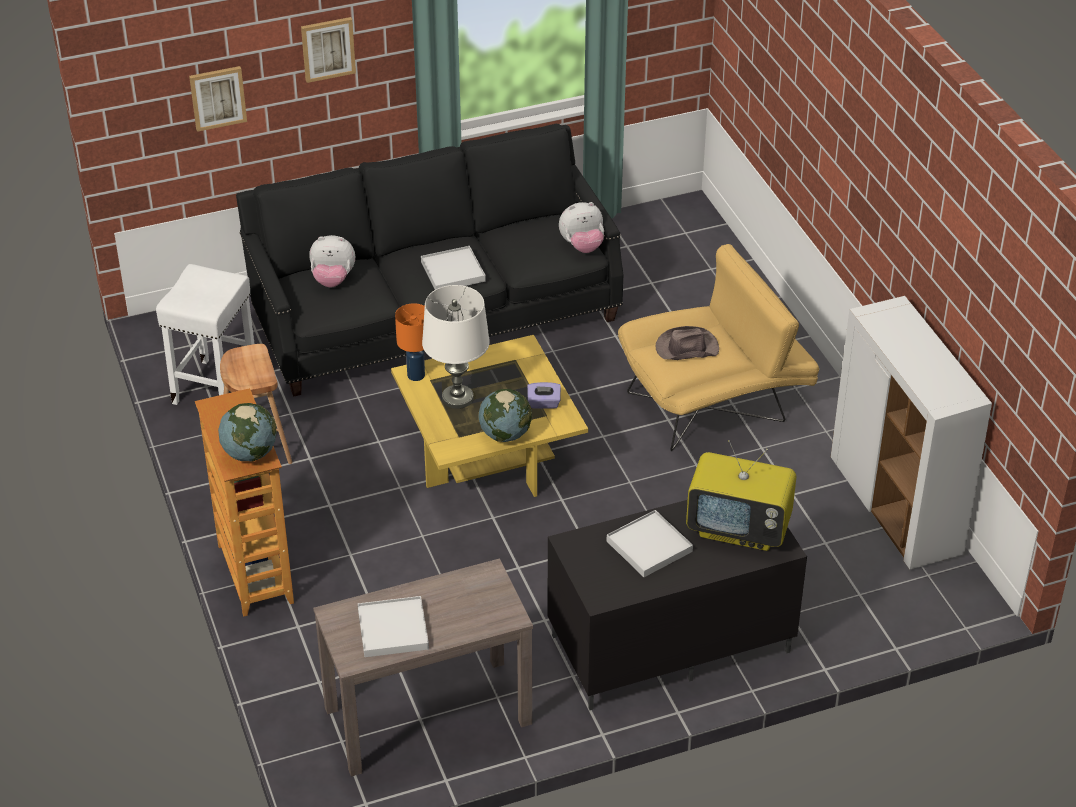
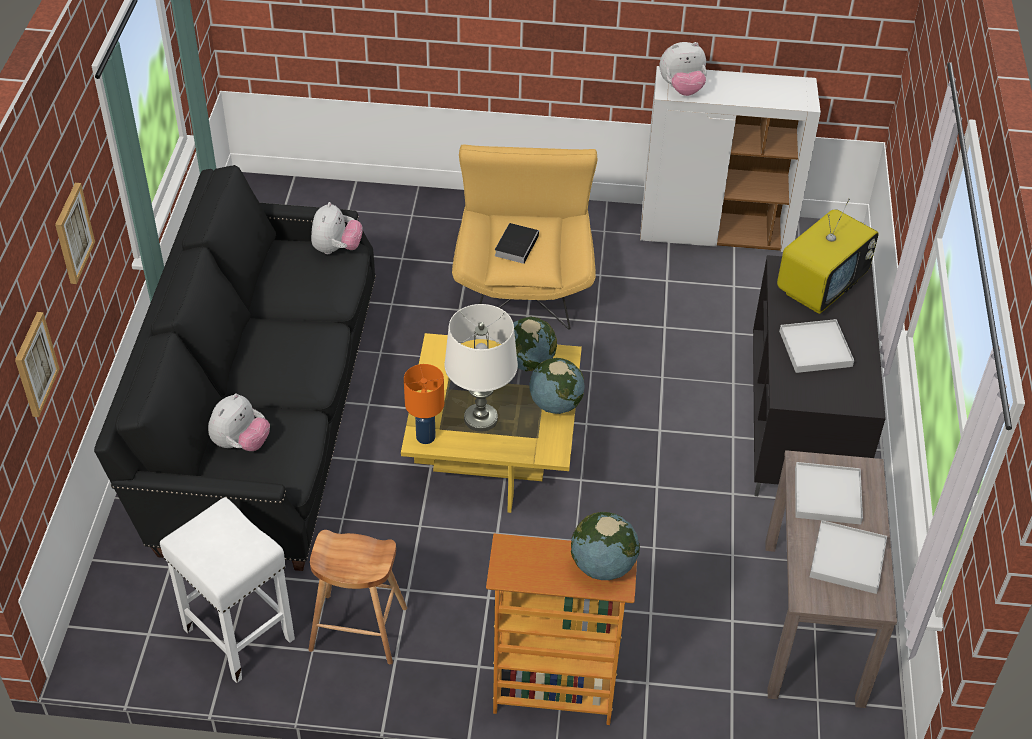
camera: 65 degrees left, 5 degrees up
(452, 271) = (303, 348): white tray -> white tray (827, 496)
(544, 403) = (529, 362): purple tissue box -> globe
(686, 348) = (516, 245): brown hat -> book
(882, 320) = (682, 89): none -> plush toy

